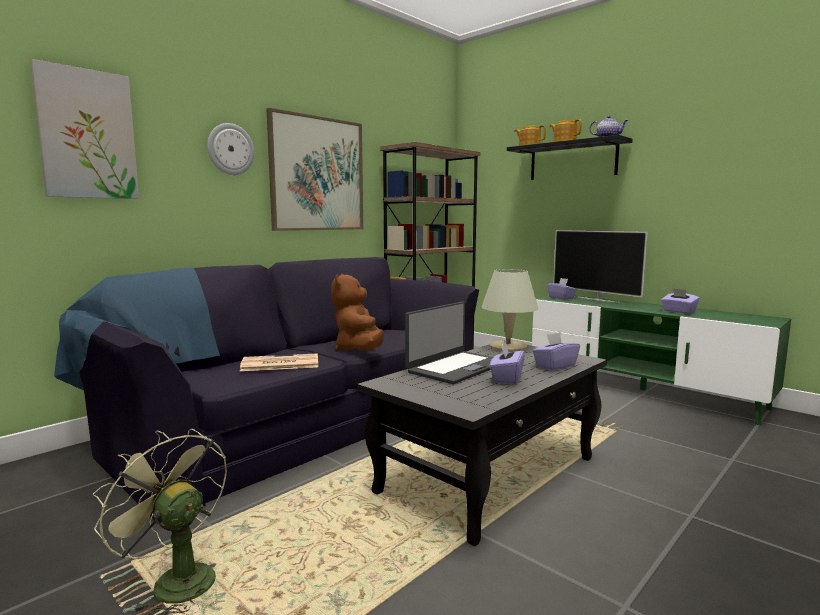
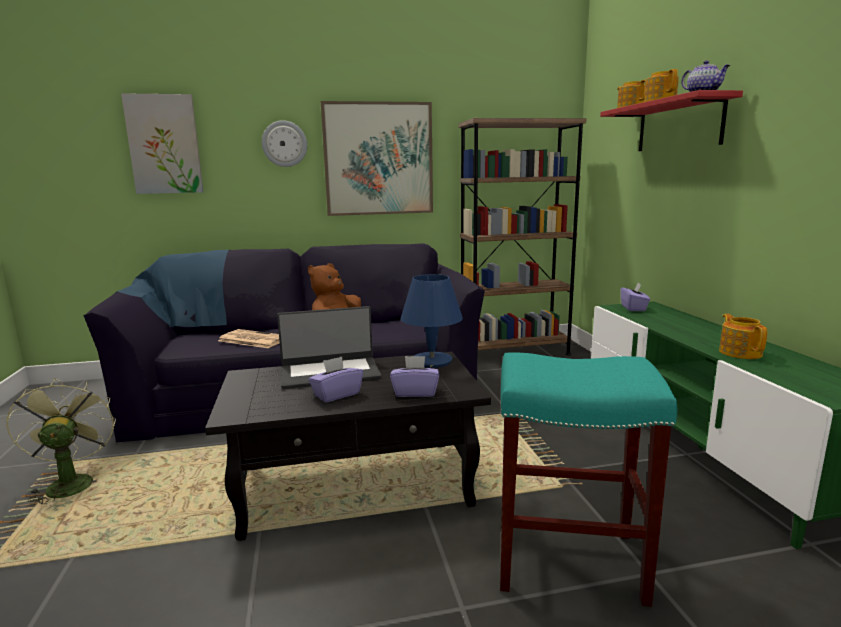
camera: 35 degrees right, 5 degrees up
(508, 347) = (432, 361): beige table lamp -> blue table lamp
(572, 161) = (679, 125): black shelf -> red shelf
(596, 299) = (676, 316): television -> none
(678, 312) = (740, 352): purple tissue box -> teapot
(690, 469) = (566, 560): none -> turquoise stool

